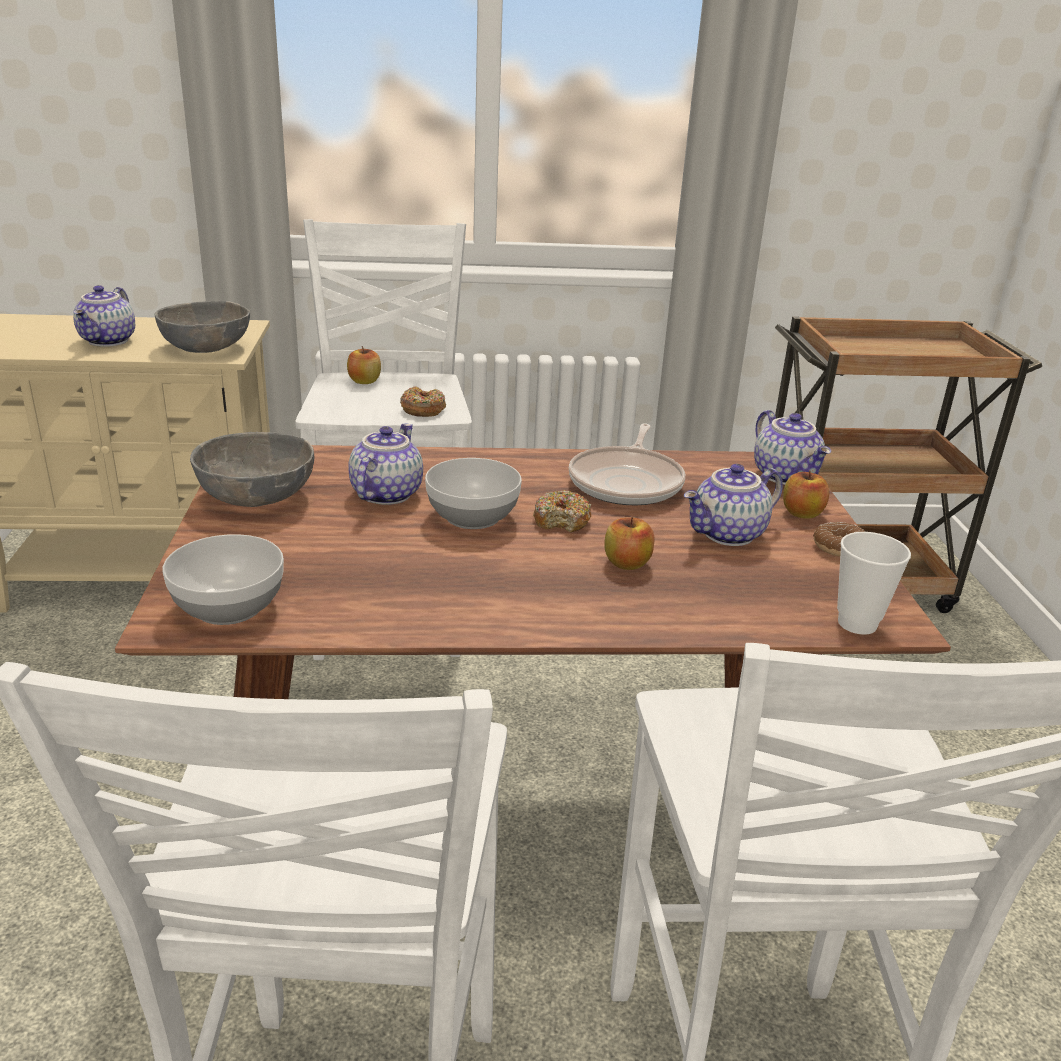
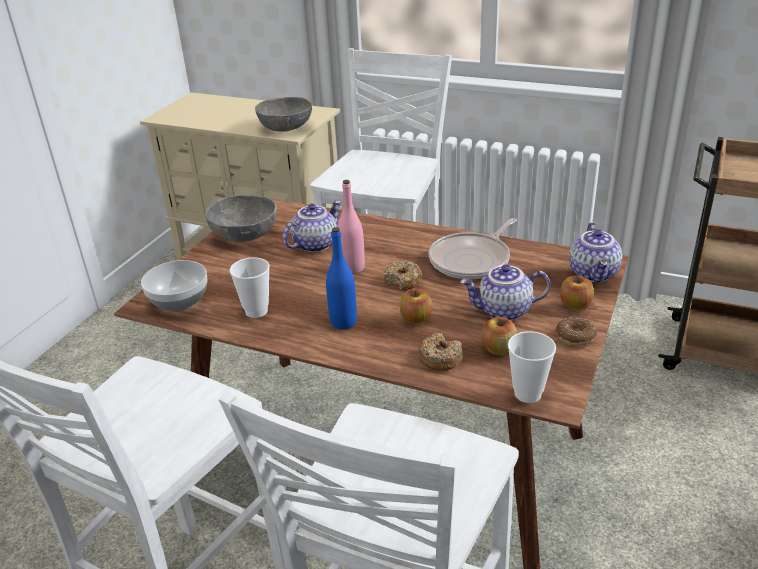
camera: 30 degrees right, 5 degrees up
(109, 341) = (237, 118): teapot -> none
(364, 381) = (374, 158): apple -> apple (498, 349)
(379, 597) = (256, 311): none -> cup
(422, 409) = (392, 185): donut -> donut (440, 358)
(474, 516) = (352, 268): bowl -> pink bottle
(530, 586) = (343, 322): none -> blue bottle

